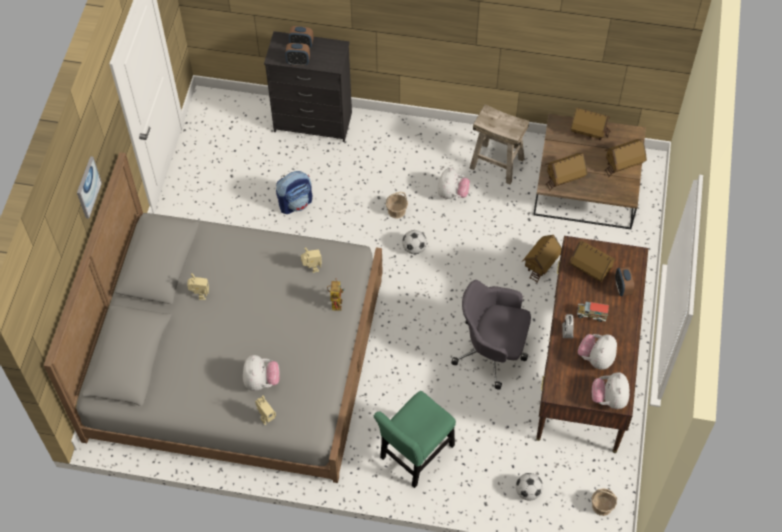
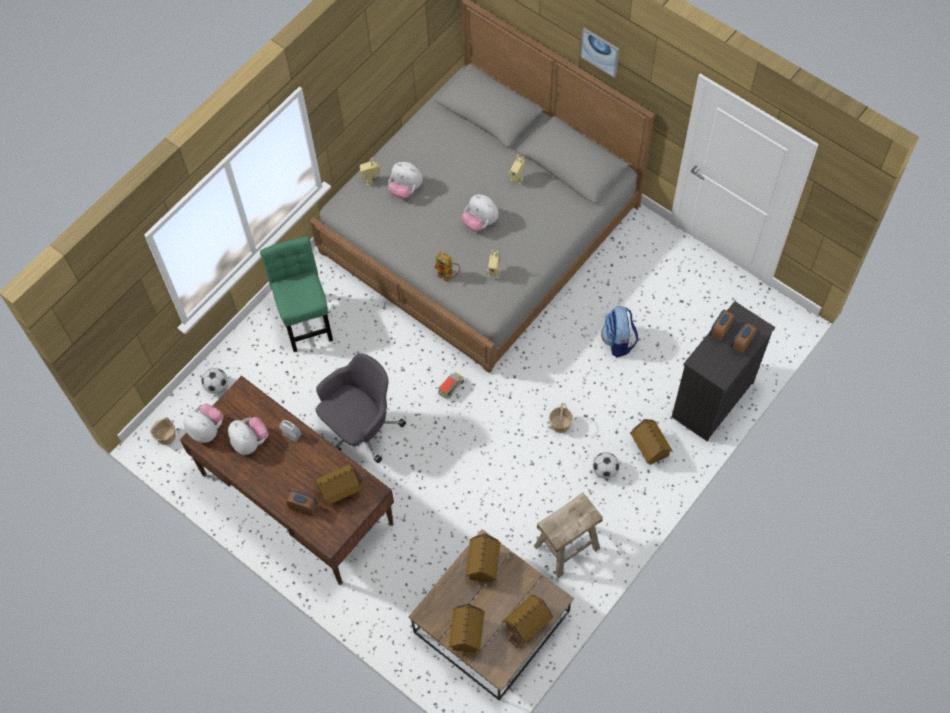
camera: 120 degrees right, 5 degrees up
(414, 248) = (508, 418): football -> football (605, 470)
(452, 193) = (552, 484): plush toy -> plush toy (480, 222)
(541, 264) = (424, 521): toy house -> toy house (649, 448)
(591, 315) = (294, 463): toy truck -> toy truck (451, 388)

